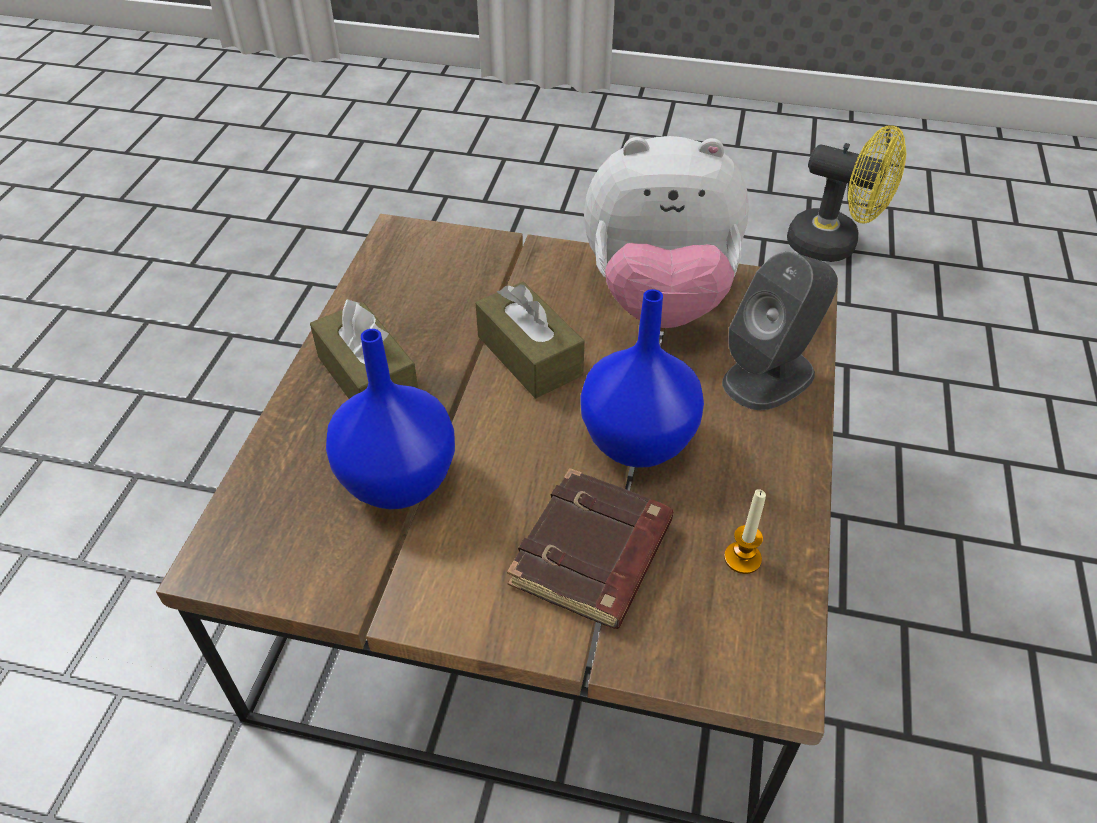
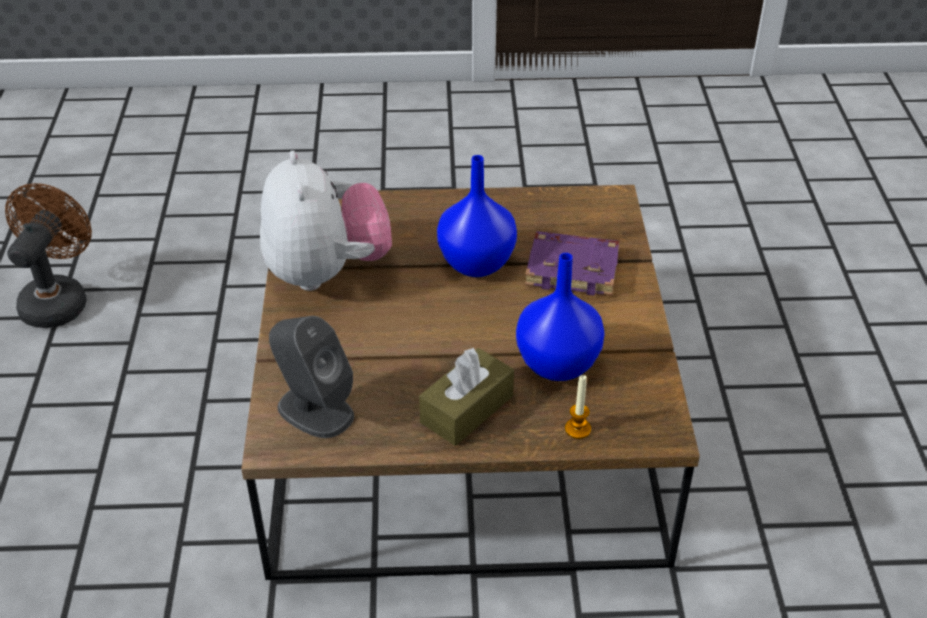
camera: 105 degrees left, 5 degrees down
(529, 355) = (412, 327): brown tissue box -> none
(593, 556) = (573, 268): brown book -> purple book
(742, 558) = (547, 214): candle -> candle (577, 429)
(769, 377) = (395, 215): grey speaker -> grey speaker (314, 410)
(833, 245) = (58, 299): yellow fan -> brown fan

